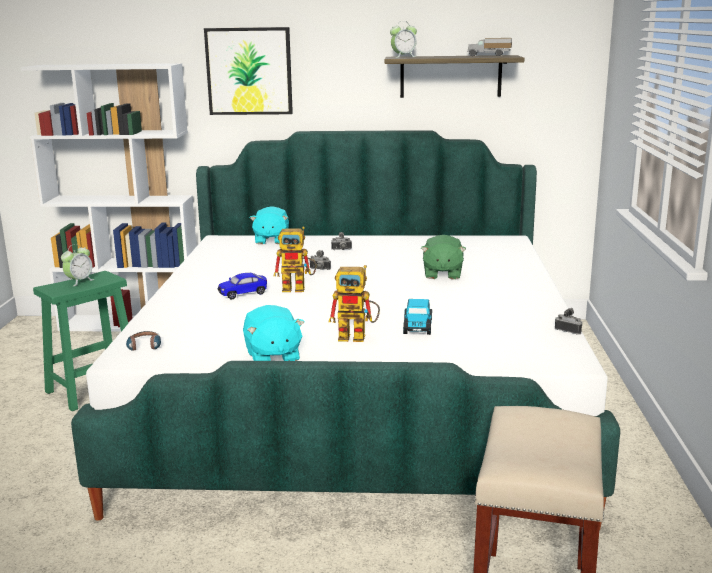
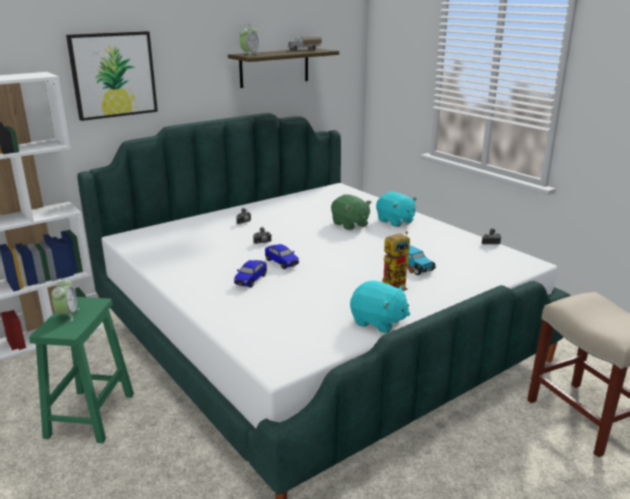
camera: 40 degrees left, 5 degrees up
(144, 348) = (276, 352): headphones -> none
(271, 240) = (172, 228): turquoise plush toy -> turquoise plush toy (395, 221)
(299, 288) = (281, 263): toy robot -> toy car

